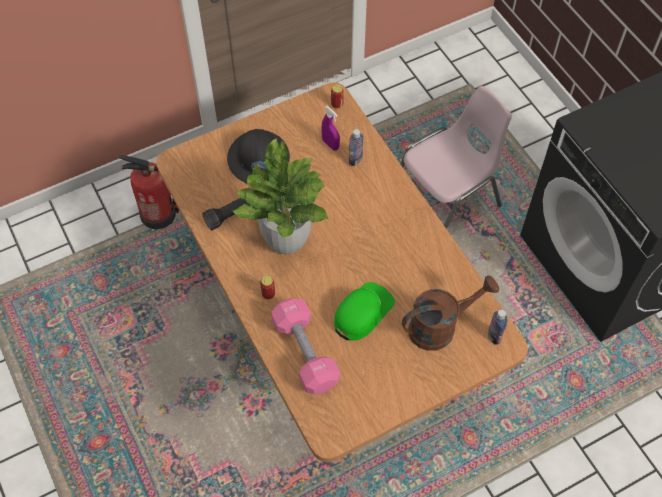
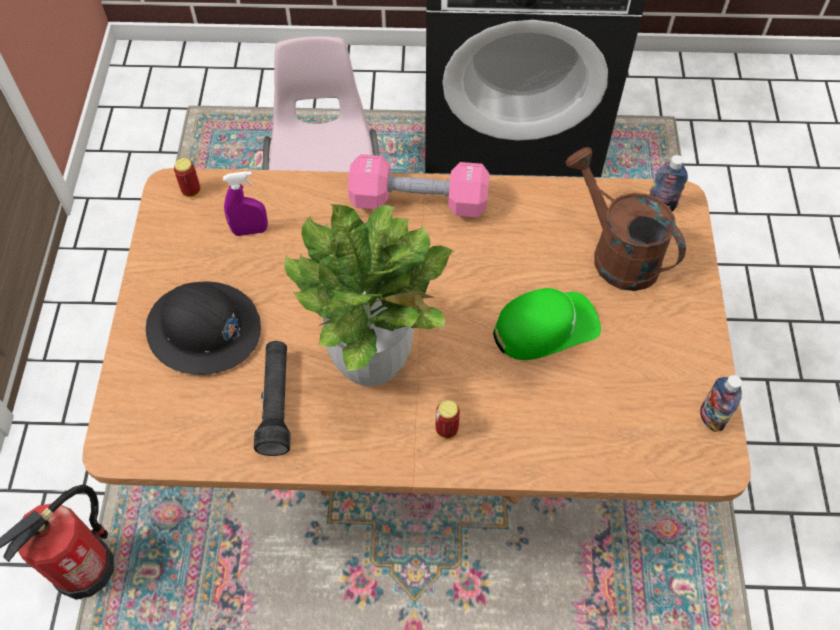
camera: 60 degrees left, 0 degrees up
(305, 353) = (570, 428): pink dumbbell -> pink dumbbell (419, 201)
(355, 160) = (298, 215): bottle -> bottle (711, 418)
(362, 312) = (545, 327): green cap -> green cap turned 90 degrees clockwise
(440, 326) = (616, 253): brown watering can -> brown watering can turned 45 degrees counterclockwise

